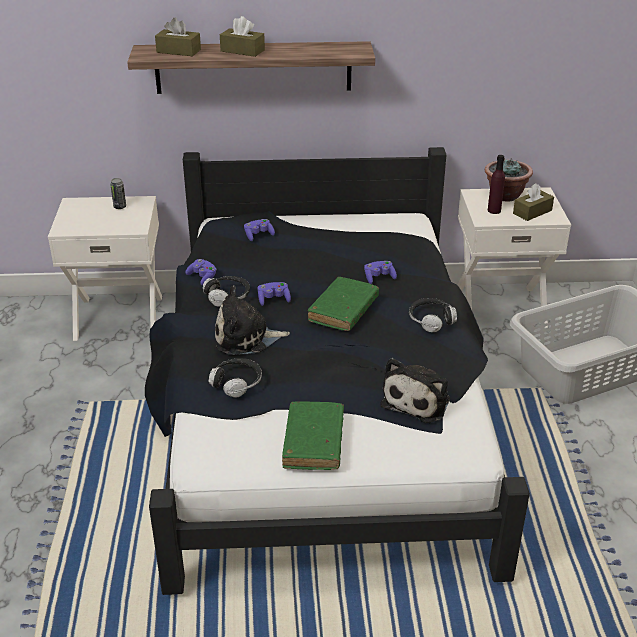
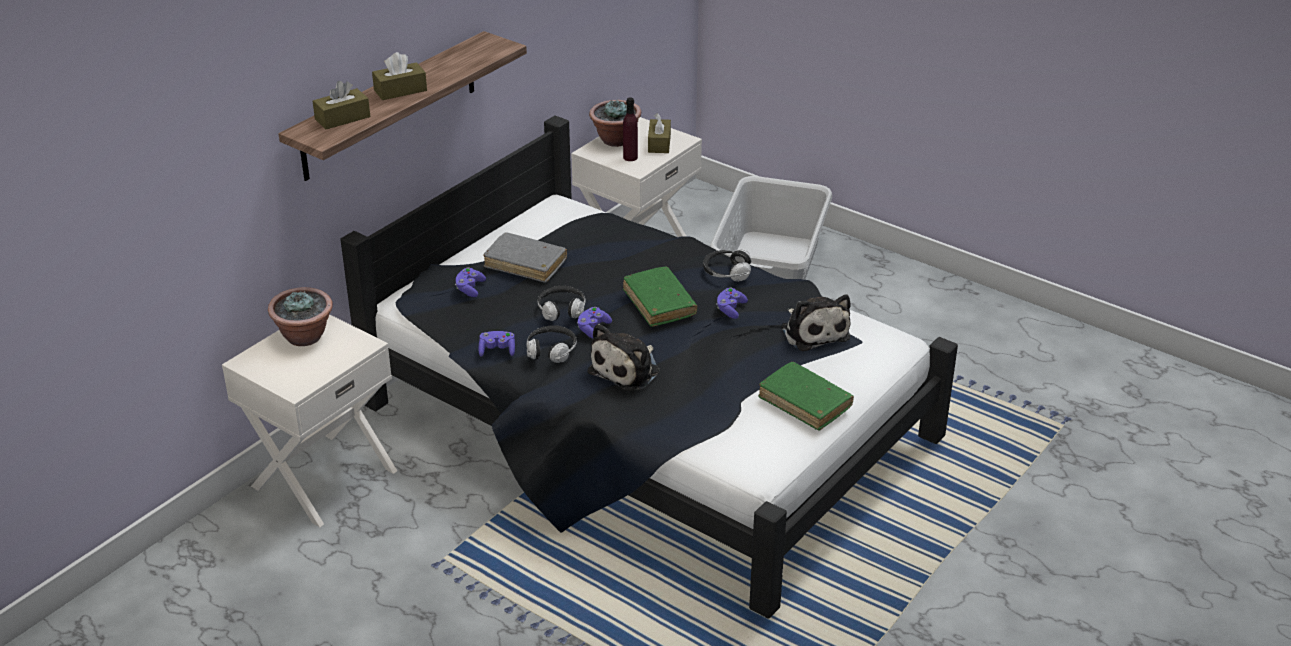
camera: 50 degrees left, 0 degrees up
(120, 207) = (305, 337): can -> potted plant
(237, 383) = (685, 404): headphones -> headphones (562, 310)
(315, 240) = (525, 264): none -> grey book
(379, 278) = (632, 264): purple game controller -> purple game controller (730, 309)

